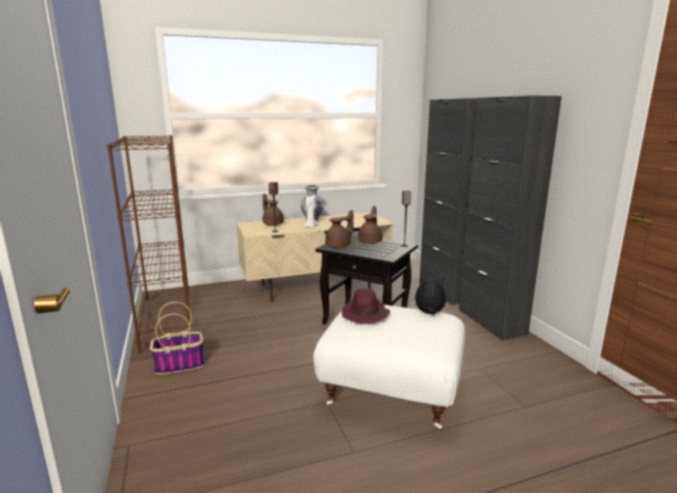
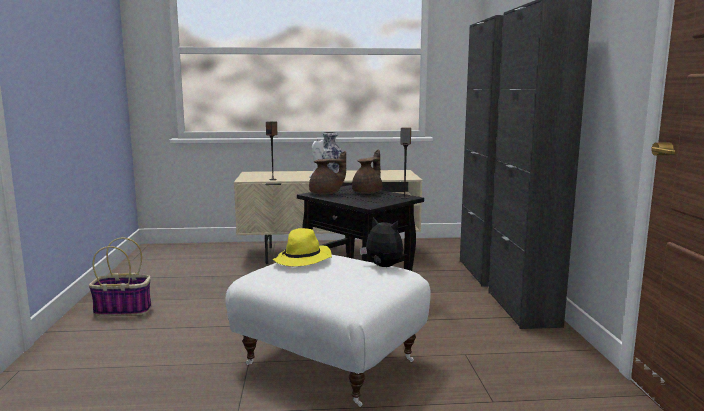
camera: 15 degrees right, 5 degrees down
(166, 320) = (143, 270): brown bookcase -> none
(272, 223) = (279, 174): brown teapot -> none
(365, 314) = (303, 260): purple hat -> yellow hat

